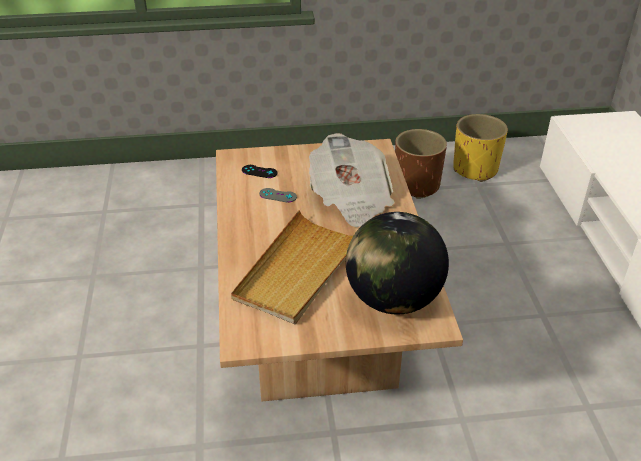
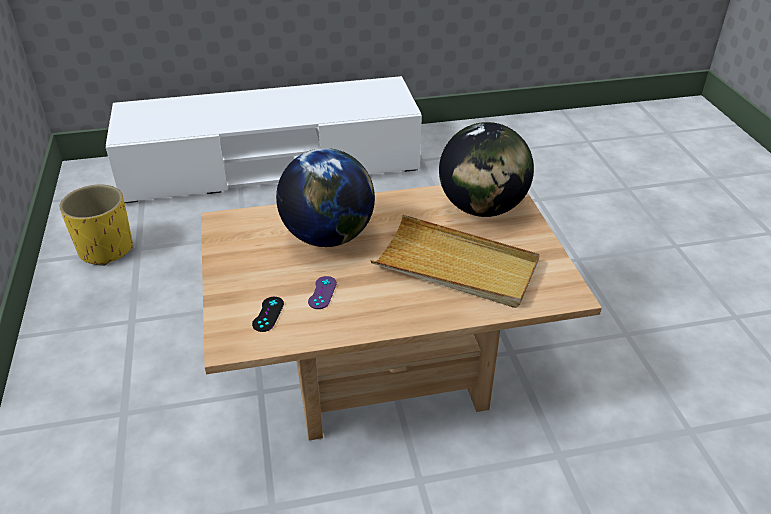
camera: 95 degrees left, 0 degrees up
(278, 195) = (322, 293): grey game controller -> purple game controller
(351, 199) = (328, 237): newspaper -> globe
(417, 185) = (126, 296): brown planter -> none

